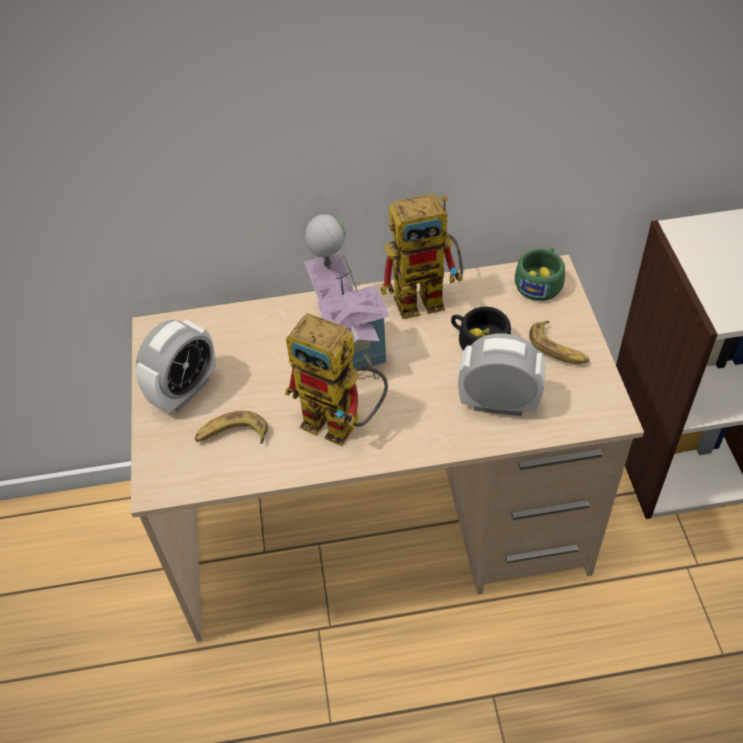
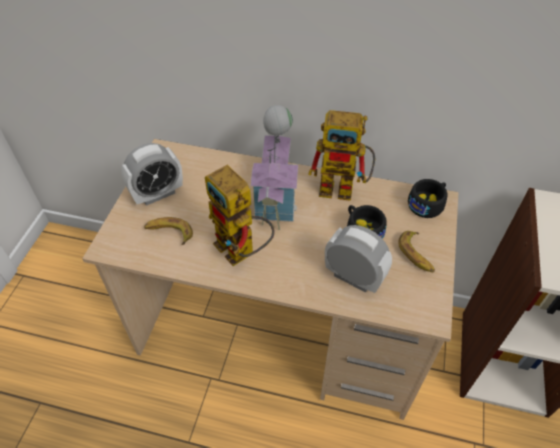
camera: 20 degrees right, 0 degrees up
(540, 282) = (427, 204): green cup -> black cup

